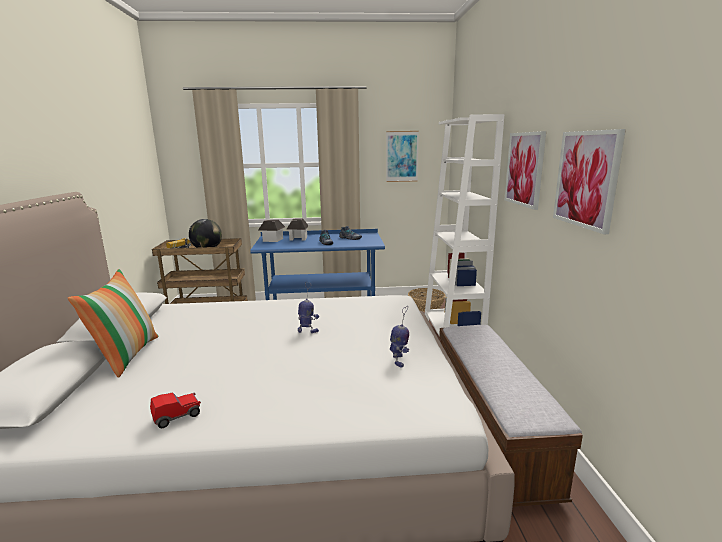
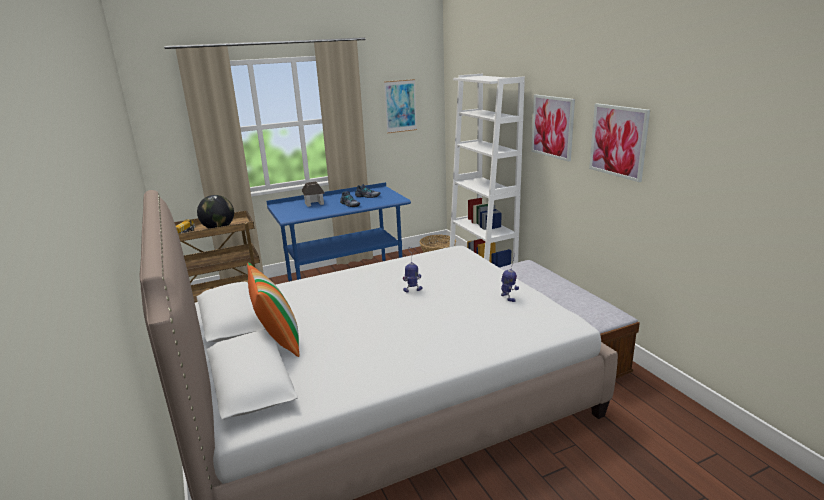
camera: 20 degrees left, 5 degrees up
(177, 416) = (390, 369): toy car -> none
(272, 240) = (288, 208): toy house -> none

